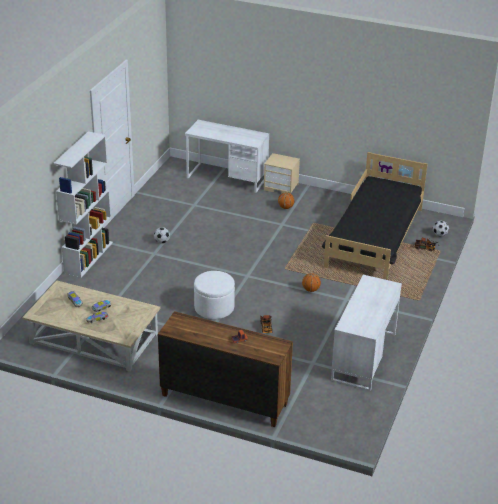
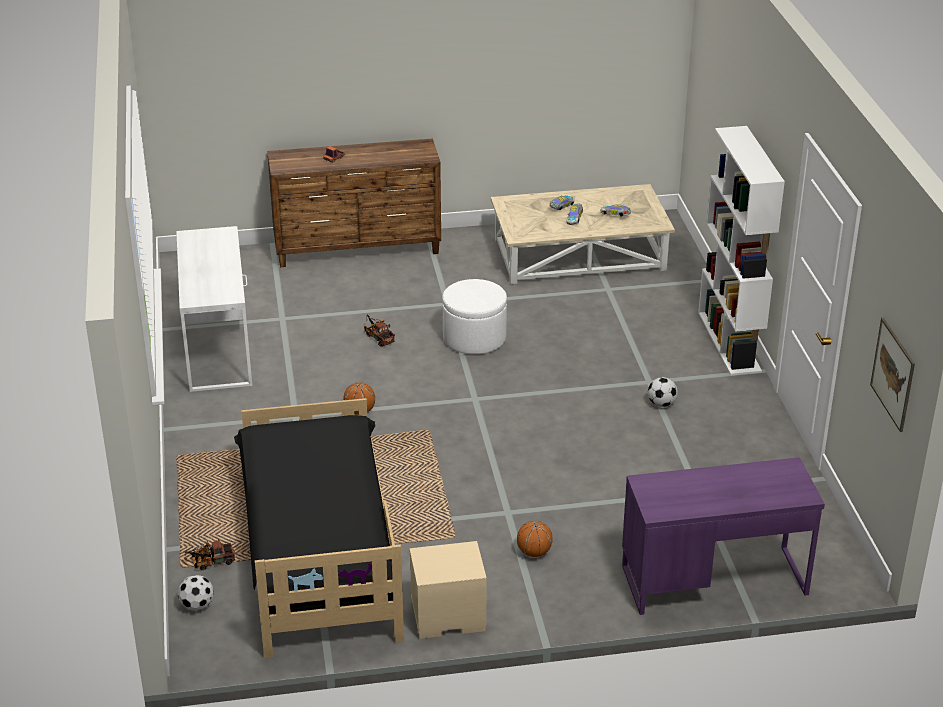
camera: 150 degrees right, 0 degrees up
(156, 83) = (893, 374): none -> picture
(227, 178) = (713, 580): white desk -> purple desk
(281, 187) = (588, 600): beige nightstand -> beige nightstand (447, 617)

